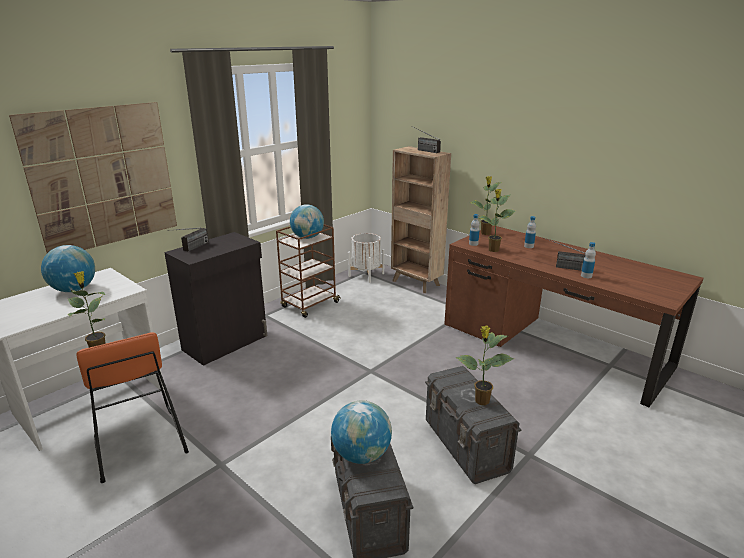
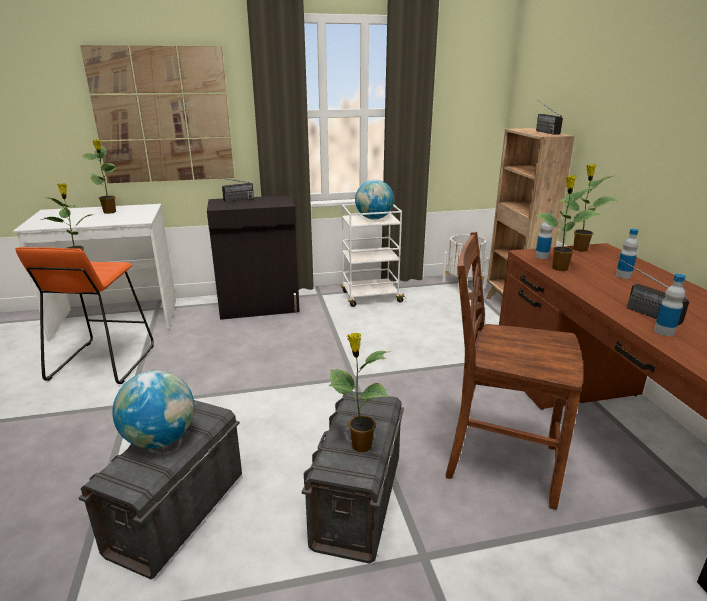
camera: 35 degrees right, 0 degrees up
(74, 289) = (110, 212): globe -> potted plant
(309, 305) = (370, 297): brown cart -> white cart
(511, 387) = (499, 462): none -> brown chair

